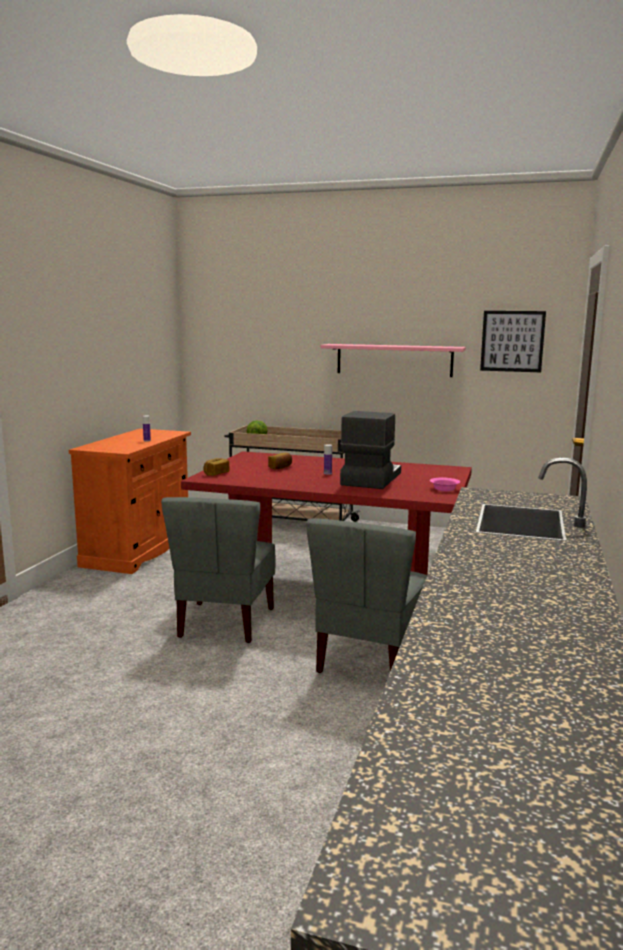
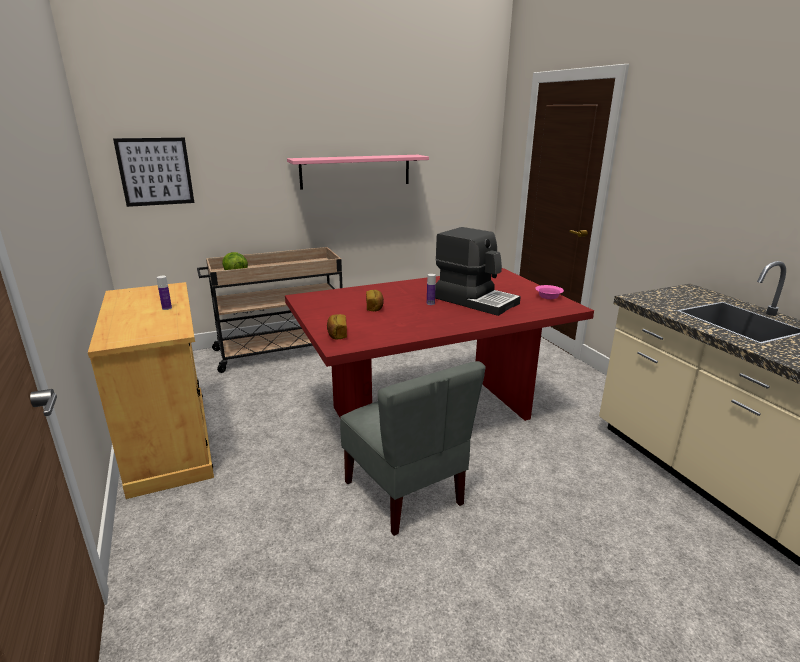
camera: 40 degrees left, 10 degrees up
(139, 550) = (170, 441): orange cabinet -> beige cabinet
(369, 660) = (564, 471): grey chair -> none
(370, 479) = (476, 300): coffee machine -> coffee machine turned 150 degrees clockwise
(512, 341) = (454, 147): picture -> picture (155, 172)

